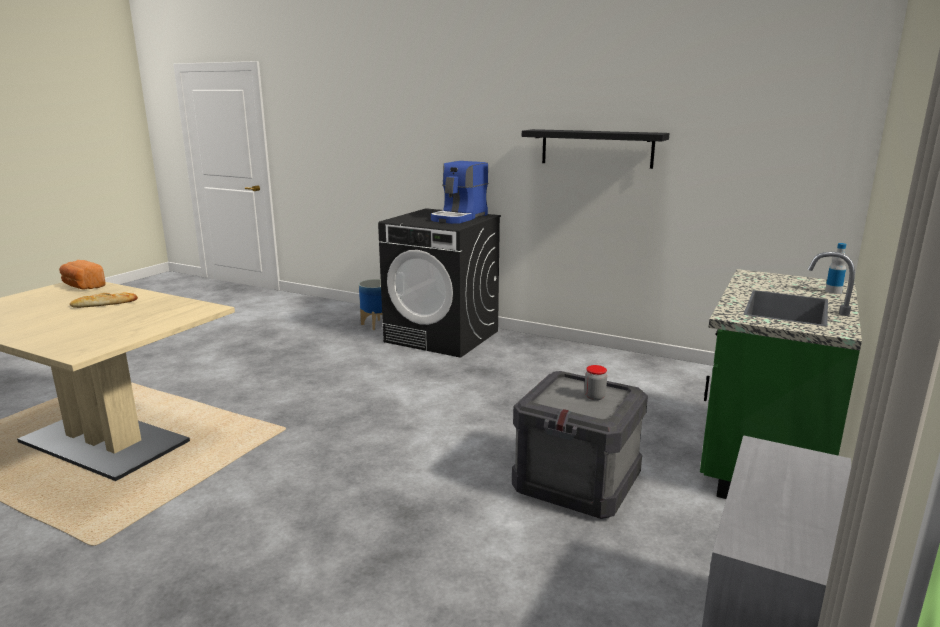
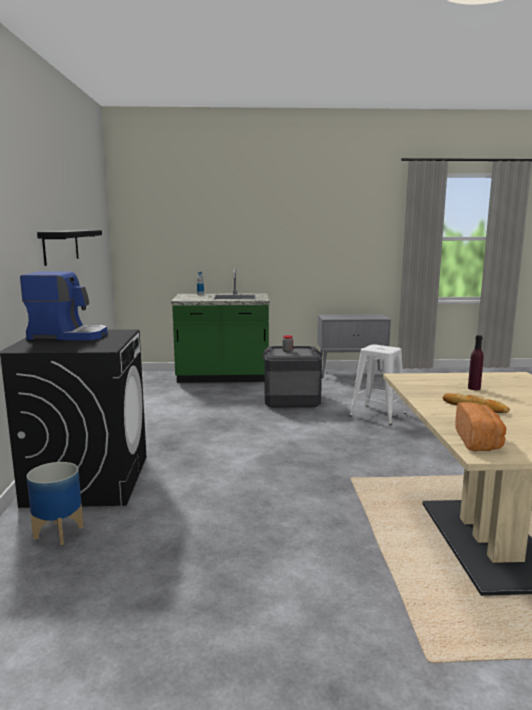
camera: 120 degrees left, 5 degrees down
(121, 319) = (474, 388): none -> purple bottle
(424, 539) = (377, 414): none -> white stool

